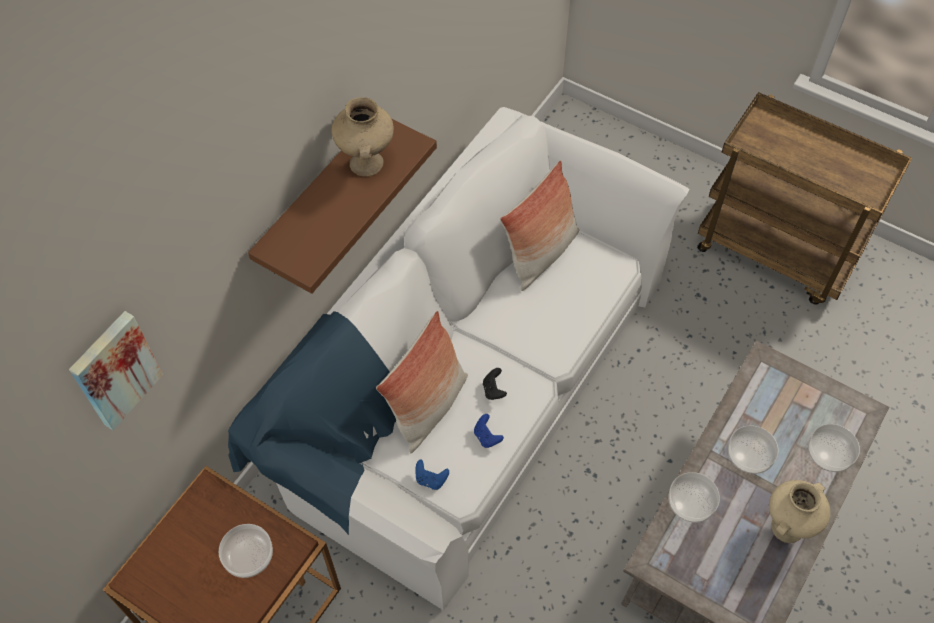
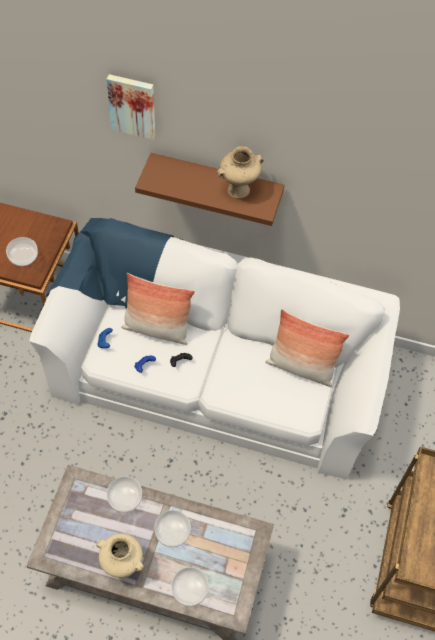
camera: 70 degrees right, 0 degrees up
(114, 369) = (43, 112): picture -> picture (132, 105)

